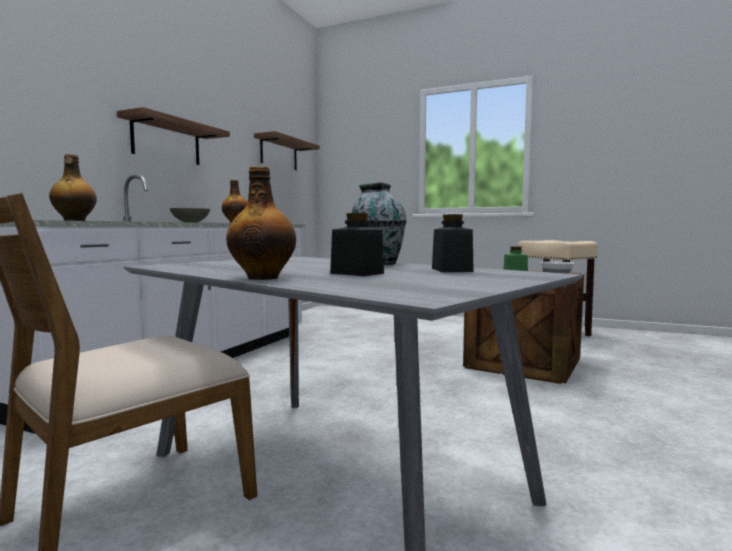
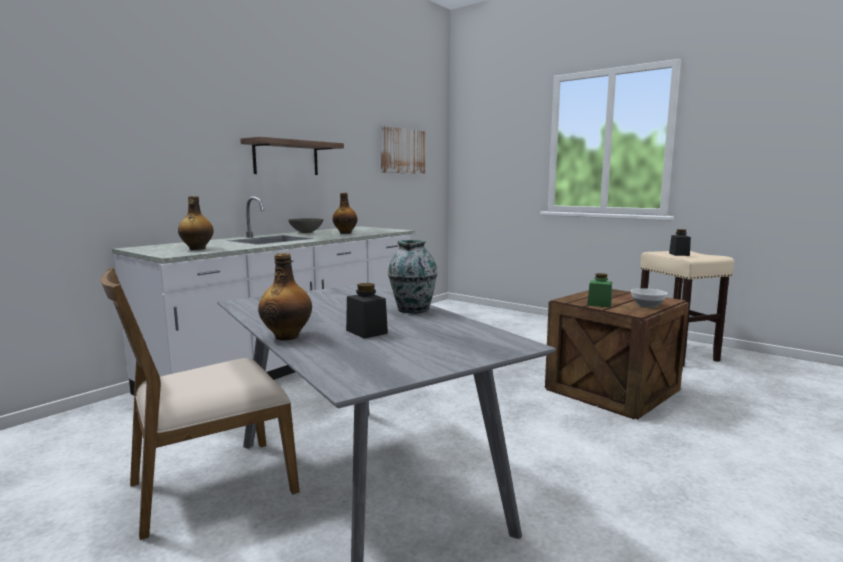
camera: 15 degrees right, 5 degrees up
(279, 153) = (402, 151): shelf -> picture
(451, 270) = (453, 330): black jar -> black jar (679, 254)

